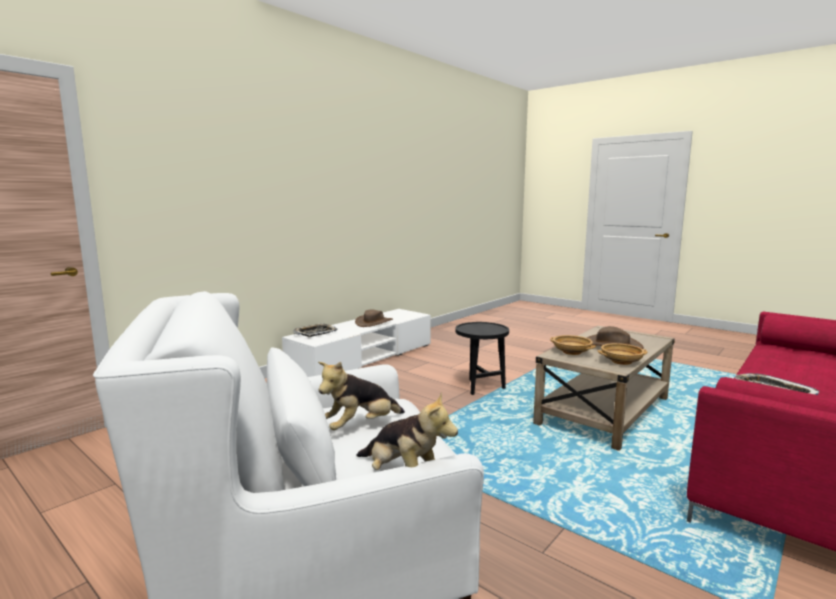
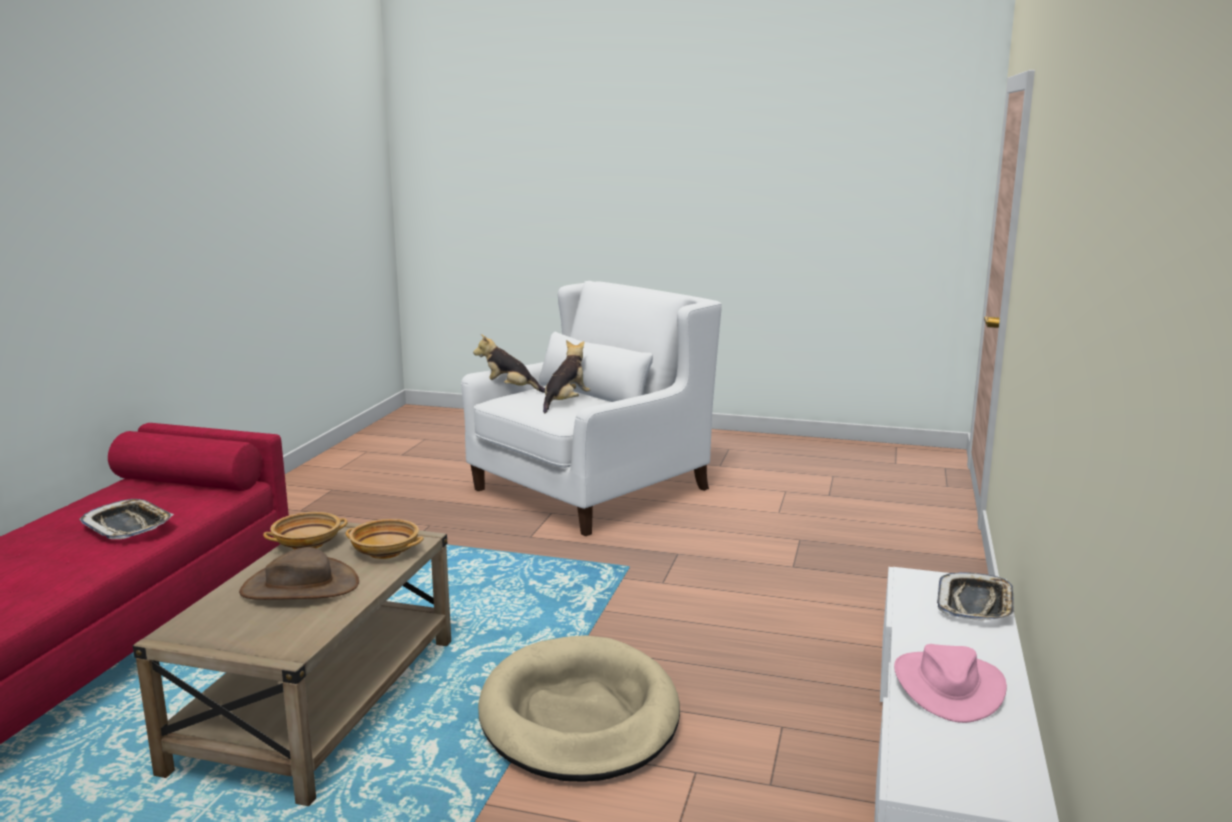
camera: 155 degrees right, 5 degrees up
(374, 322) = (947, 686): brown hat -> pink hat
(480, 386) = (579, 716): black side table -> beige dog bed

